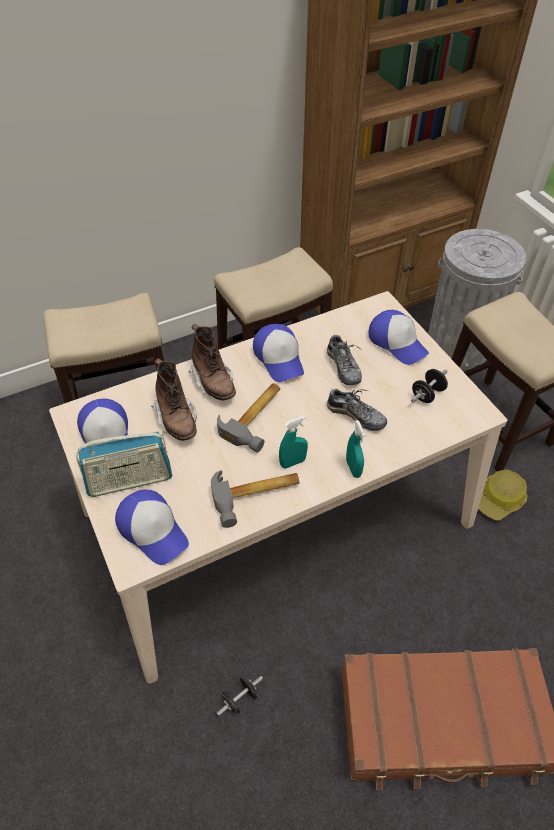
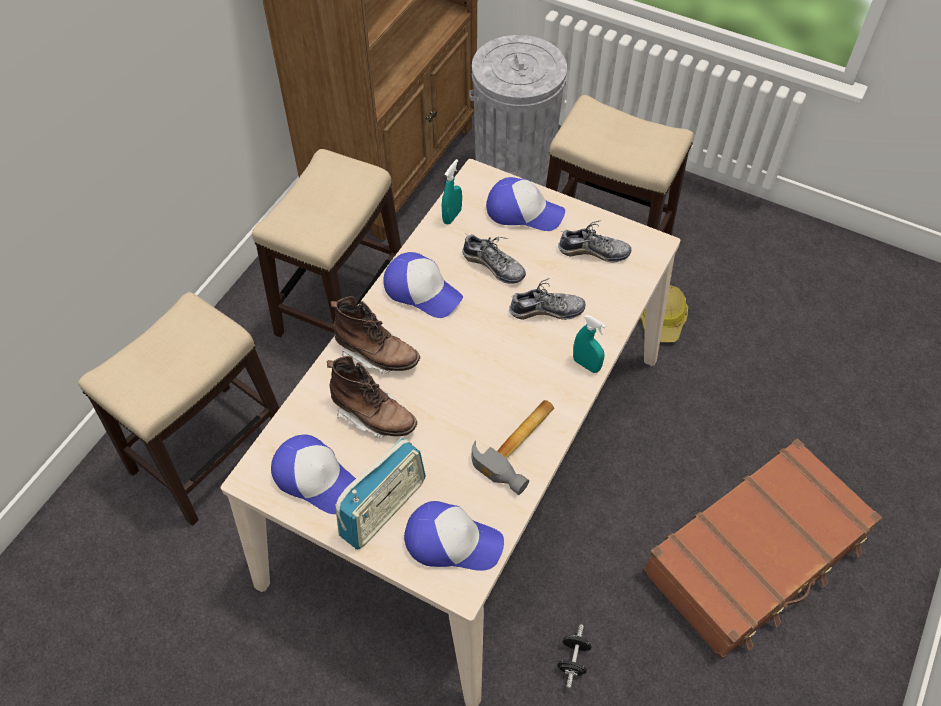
camera: 35 degrees left, 5 degrees up
(257, 418) = (454, 367): hammer -> none
(293, 462) = (527, 392): turquoise spray bottle -> turquoise spray bottle (452, 216)
(427, 394) = (593, 251): black dumbbell -> shoe

